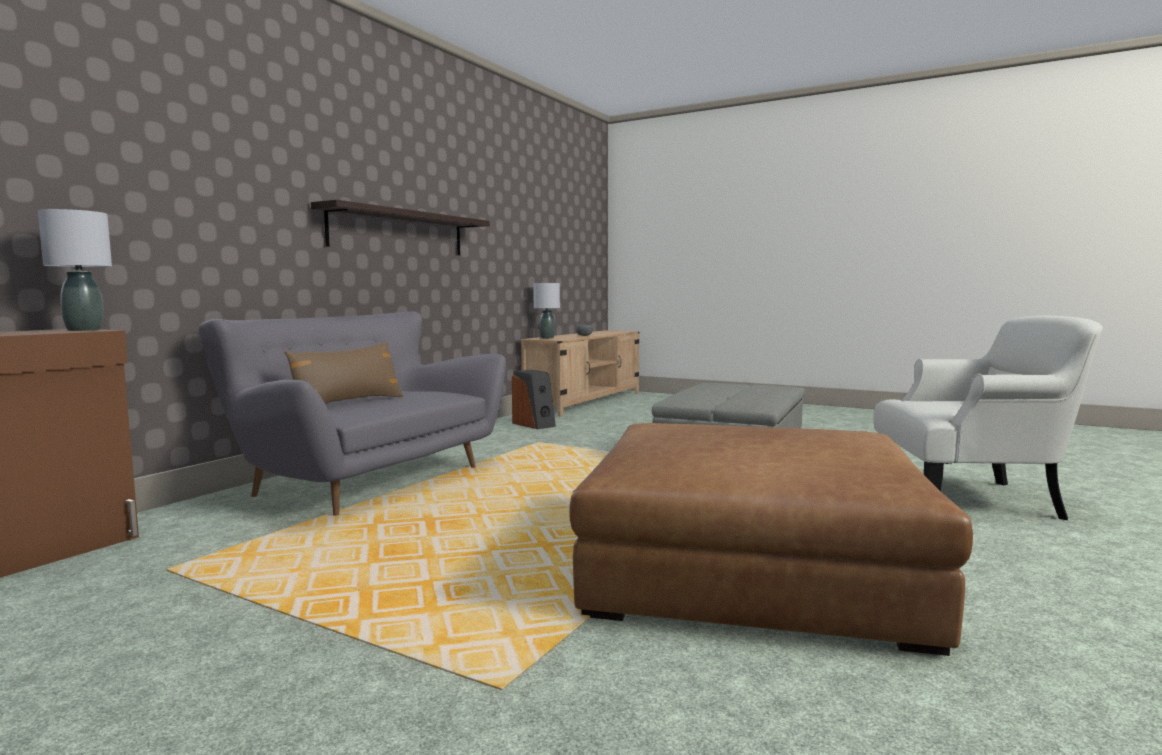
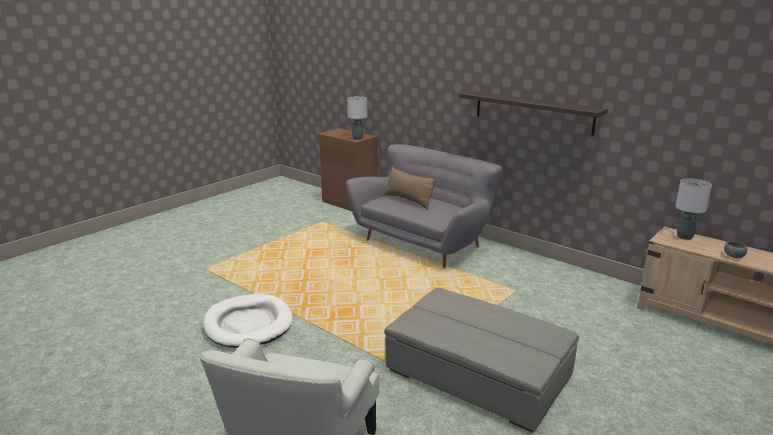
camera: 100 degrees right, 15 degrees up
(534, 424) = (592, 293): speaker -> none
(752, 568) = (248, 324): brown ottoman -> white dog bed

